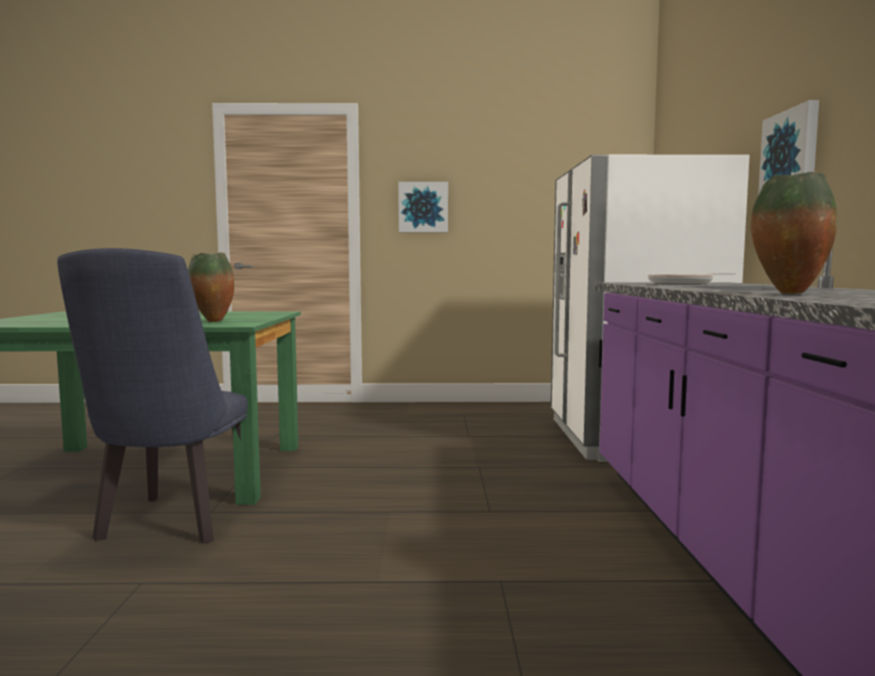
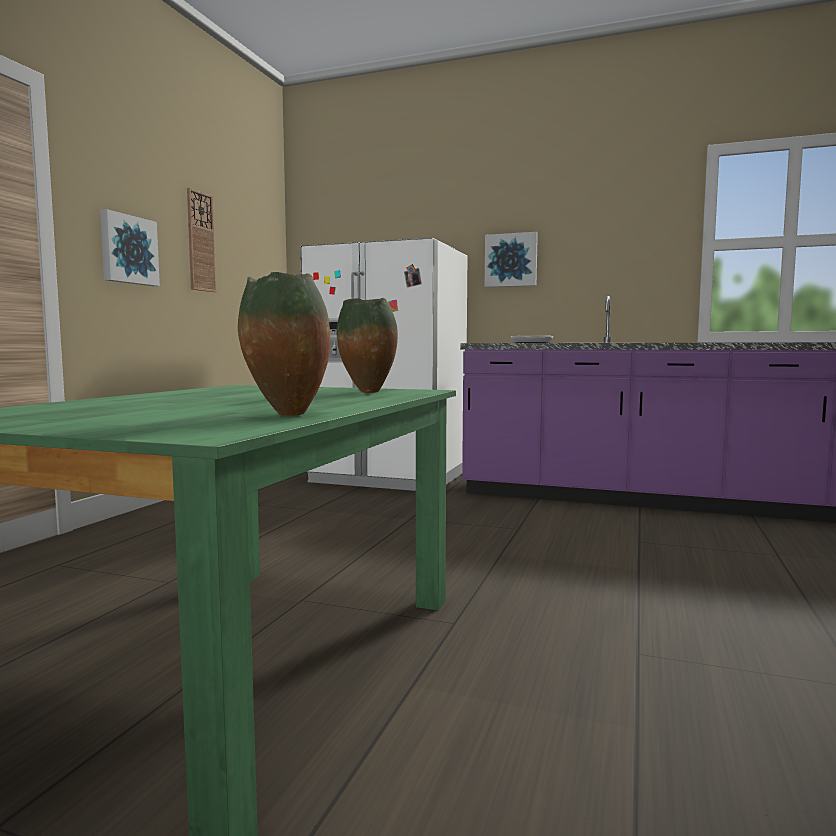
camera: 70 degrees left, 0 degrees up
(170, 525) = (483, 643): blue chair -> none
(507, 188) = (200, 241): none -> wall clock
(787, 293) = (699, 342): vase -> vase (286, 415)

